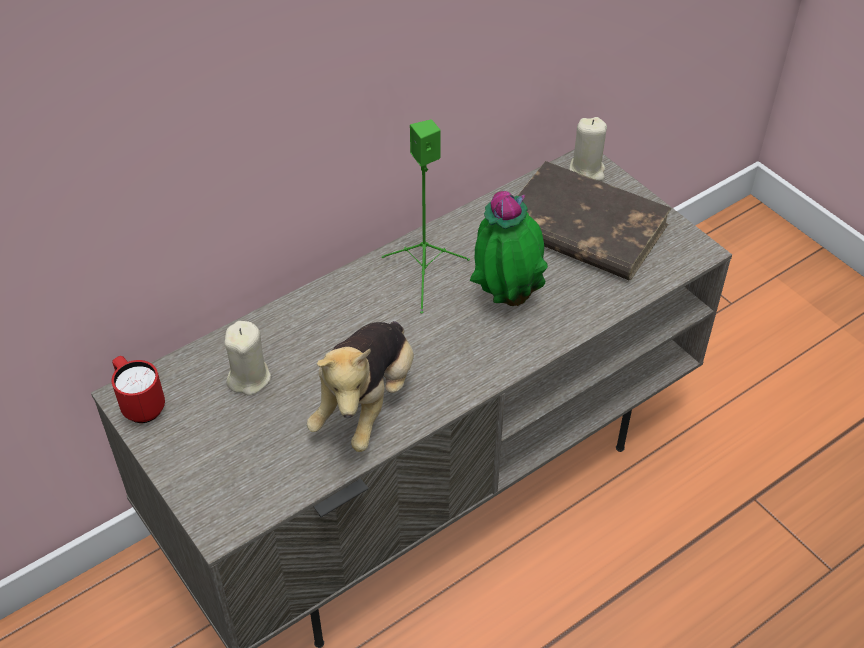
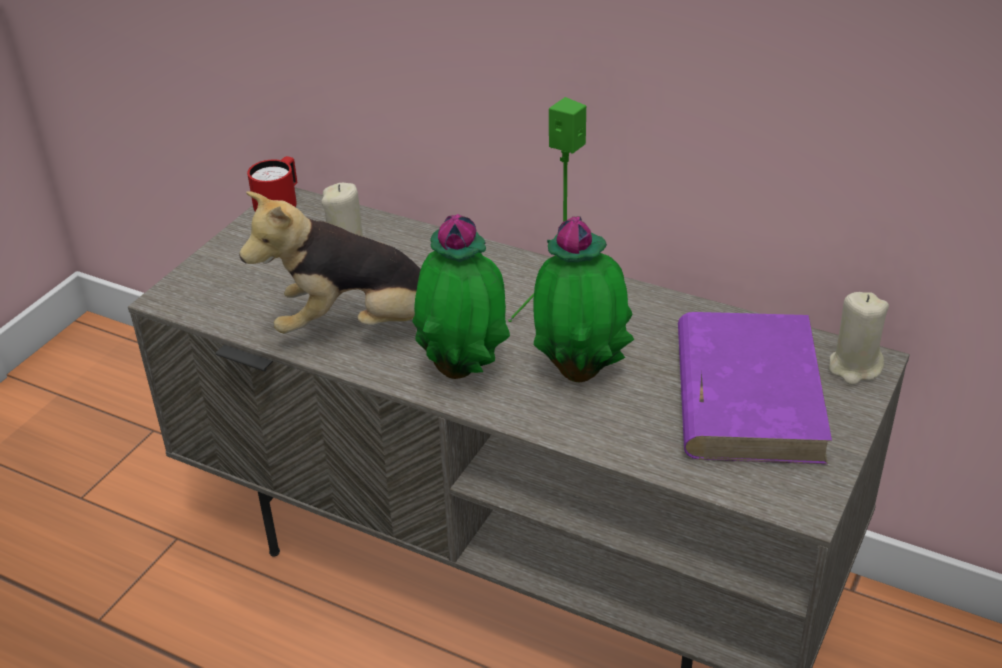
camera: 65 degrees right, 10 degrees down
(463, 359) = (464, 370): none -> potted plant
(582, 228) = (747, 393): brown book -> purple book

